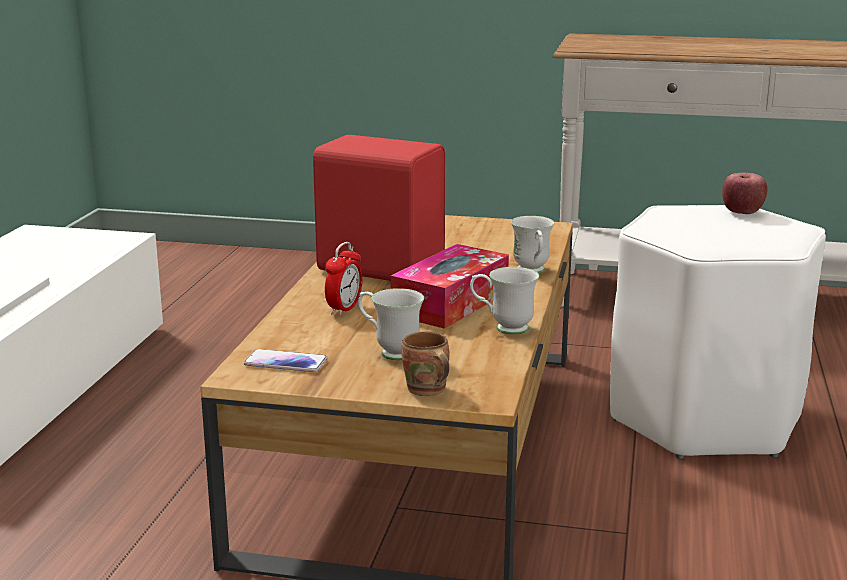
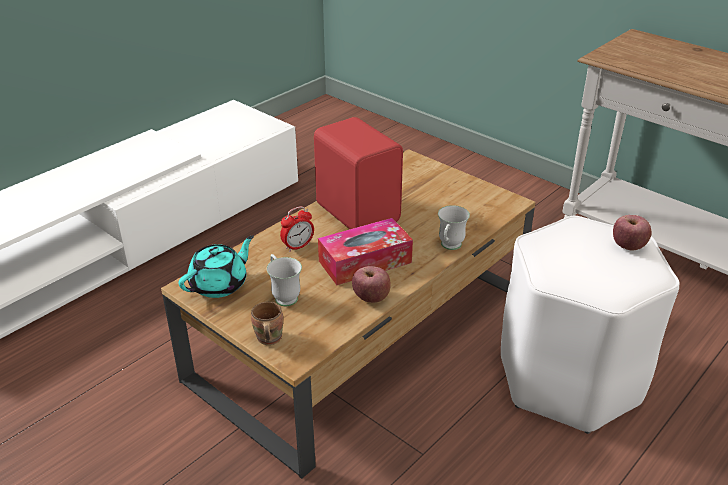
camera: 30 degrees right, 15 degrees up
(286, 362) = (220, 284): phone -> turquoise teapot
(503, 328) = (371, 298): white mug -> apple

